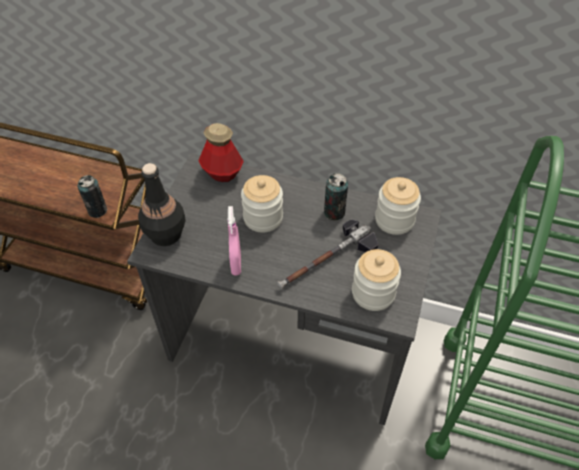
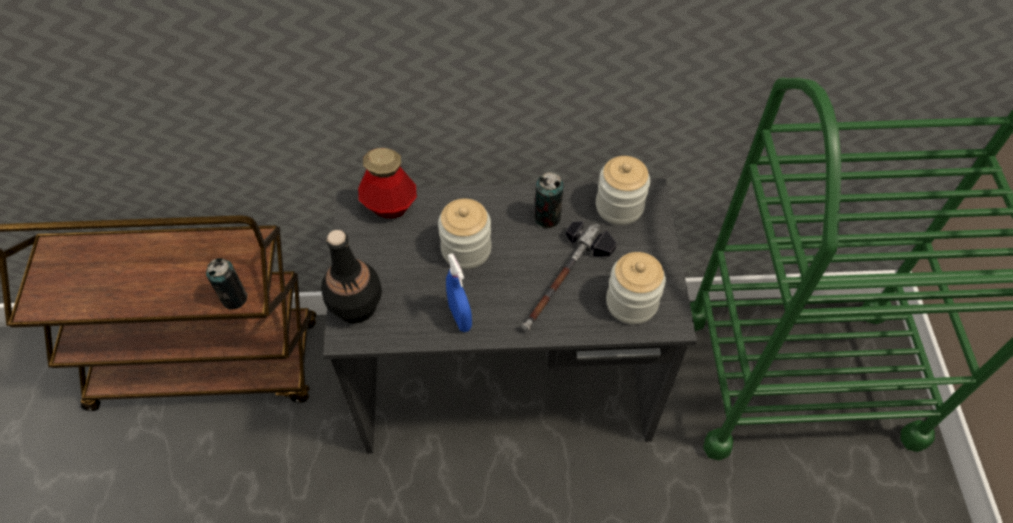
camera: 20 degrees left, 5 degrees up
(236, 264) = (460, 317): pink spray bottle -> blue spray bottle

